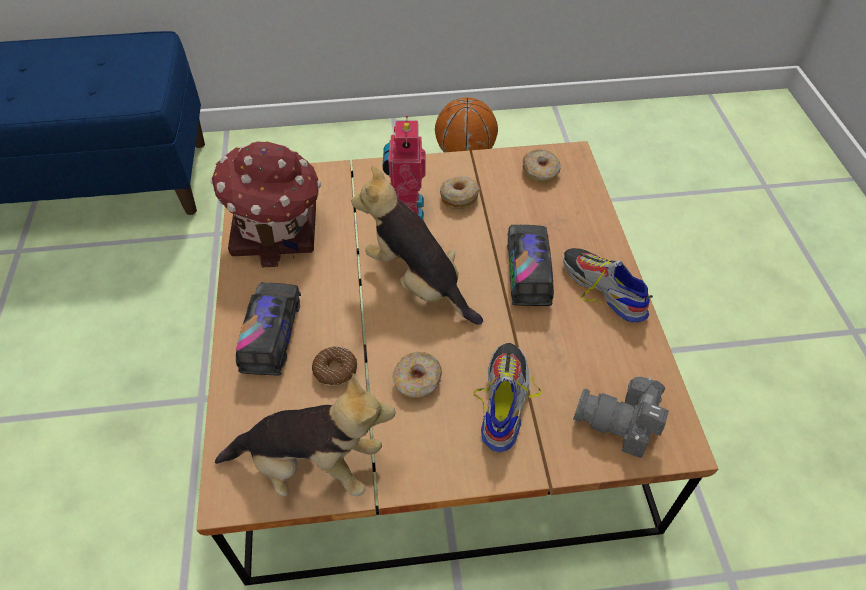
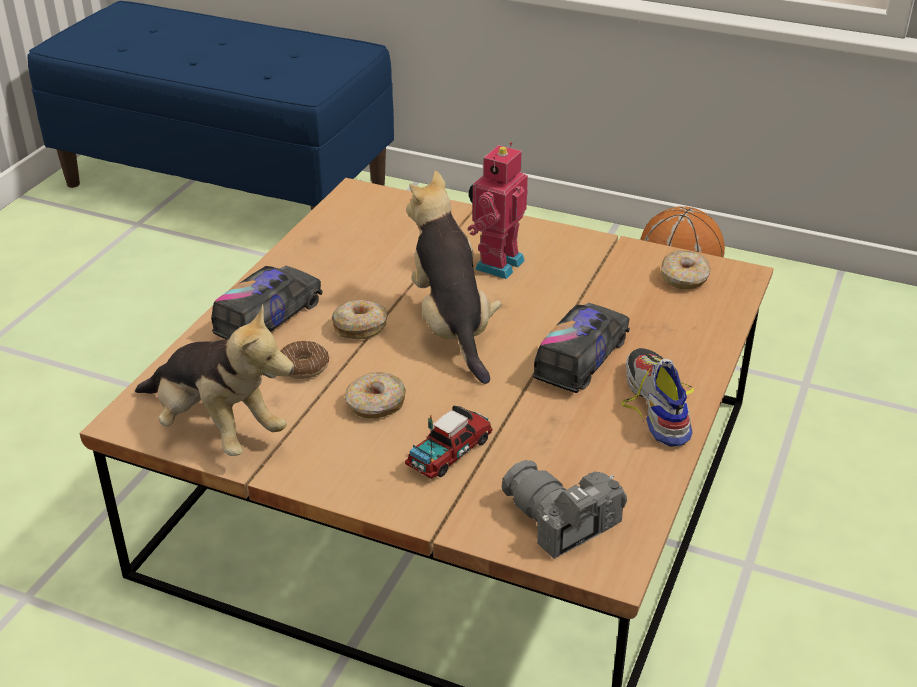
camera: 30 degrees right, 15 degrees down
(277, 230) = (349, 239): toy house -> none
(459, 197) = (565, 271): donut -> donut (360, 327)
(503, 399) = (450, 452): shoe -> toy truck

